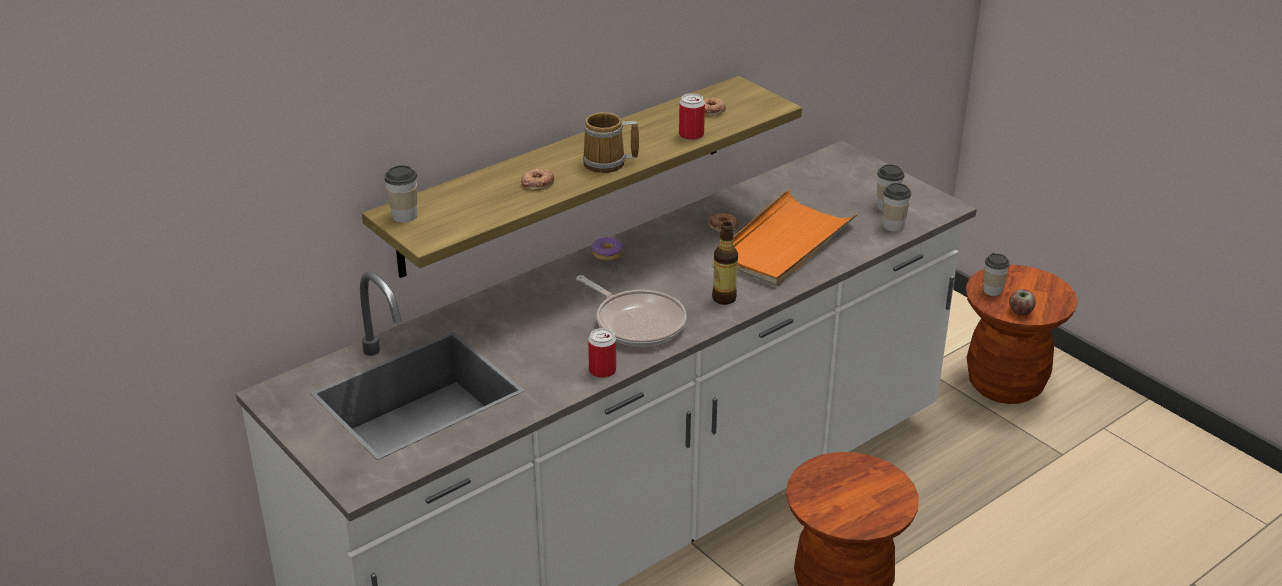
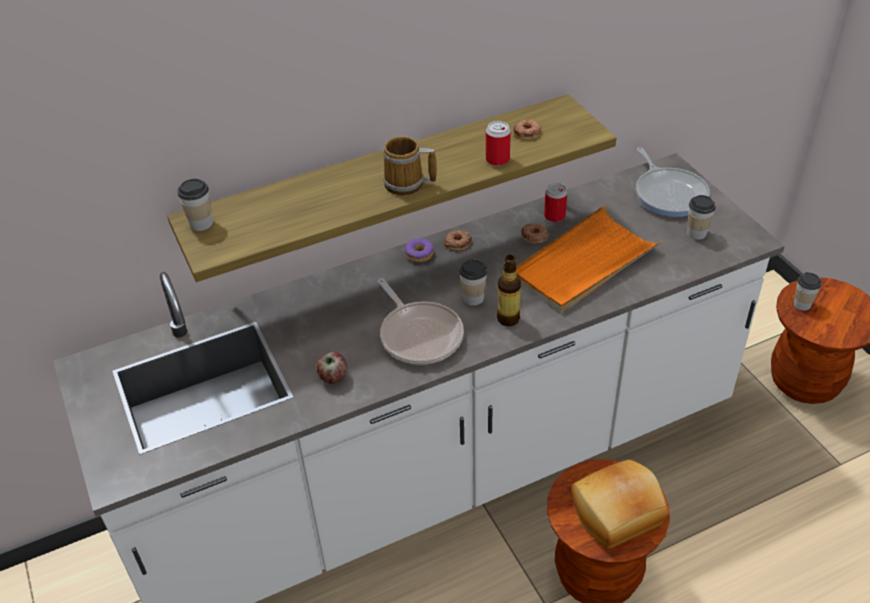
camera: 15 degrees right, 10 degrees up
(537, 183) = (334, 199): donut -> donut (457, 242)
(602, 371) = (369, 386): can -> can (554, 216)
(848, 176) = (669, 194): none -> frying pan
(864, 497) = (618, 514): none -> bread
(893, 226) = (696, 256): cup -> cup (473, 298)
(1020, 312) = (823, 331): apple -> apple (333, 377)

